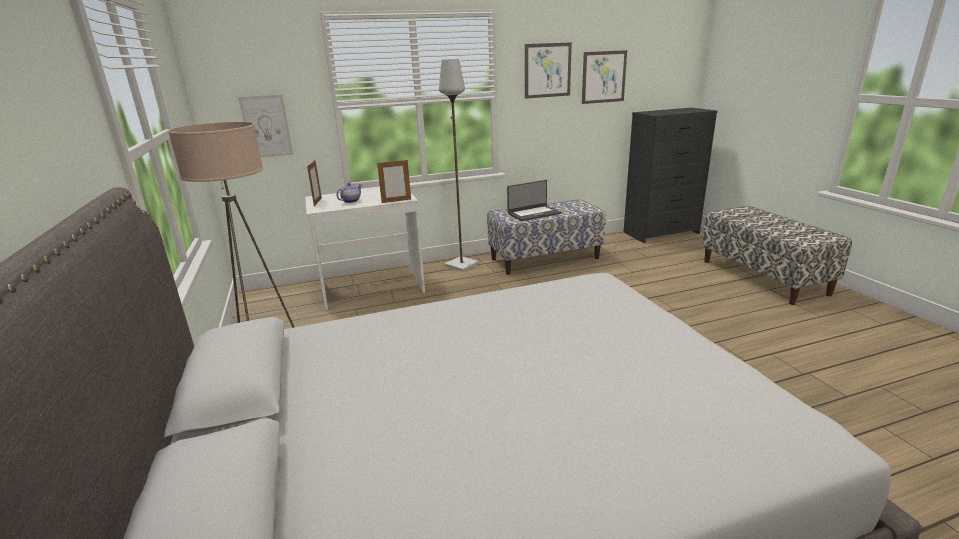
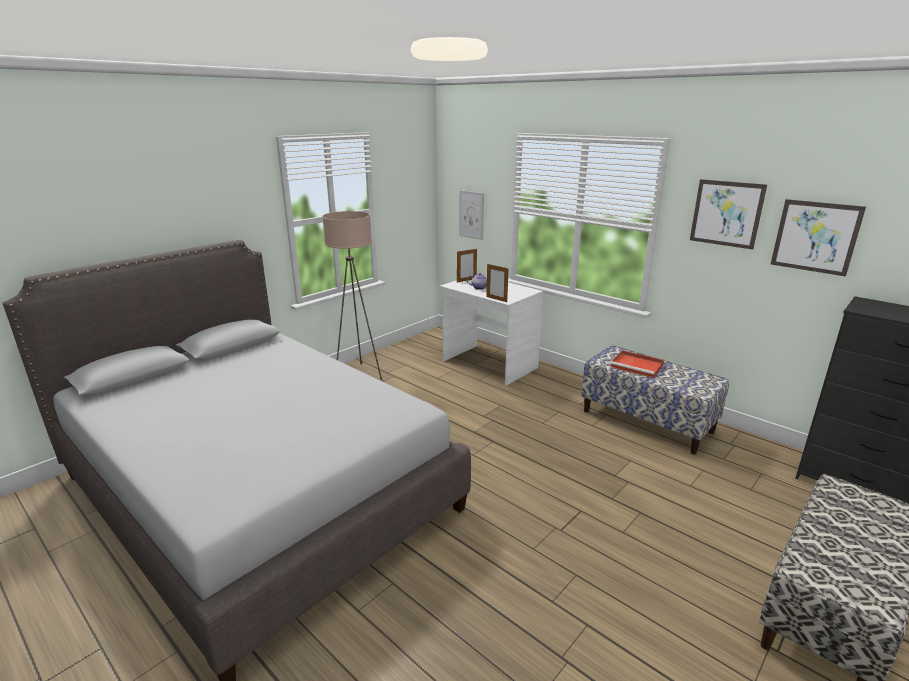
camera: 60 degrees right, 0 degrees up
(461, 265) = (574, 384): grey floor lamp -> none
(534, 213) = (638, 366): laptop -> red tray

